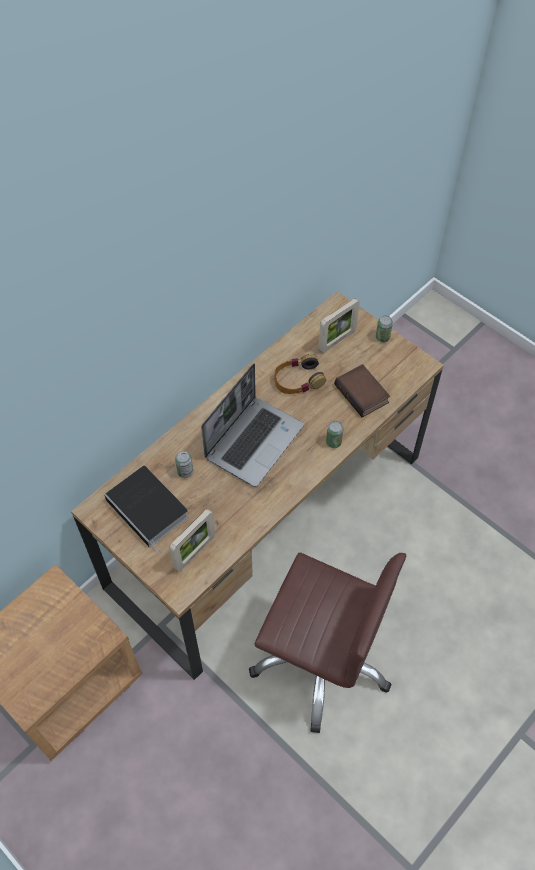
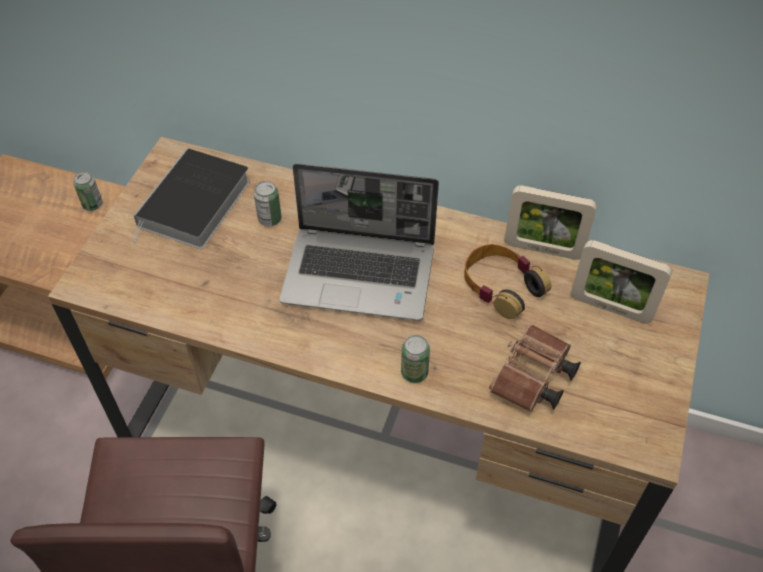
camera: 65 degrees right, 5 degrees down
(195, 552) = (148, 276): picture frame -> picture frame (543, 249)
(363, 394) = (532, 380): book -> brown binoculars
(382, 337) = (664, 368): can -> can (92, 204)

